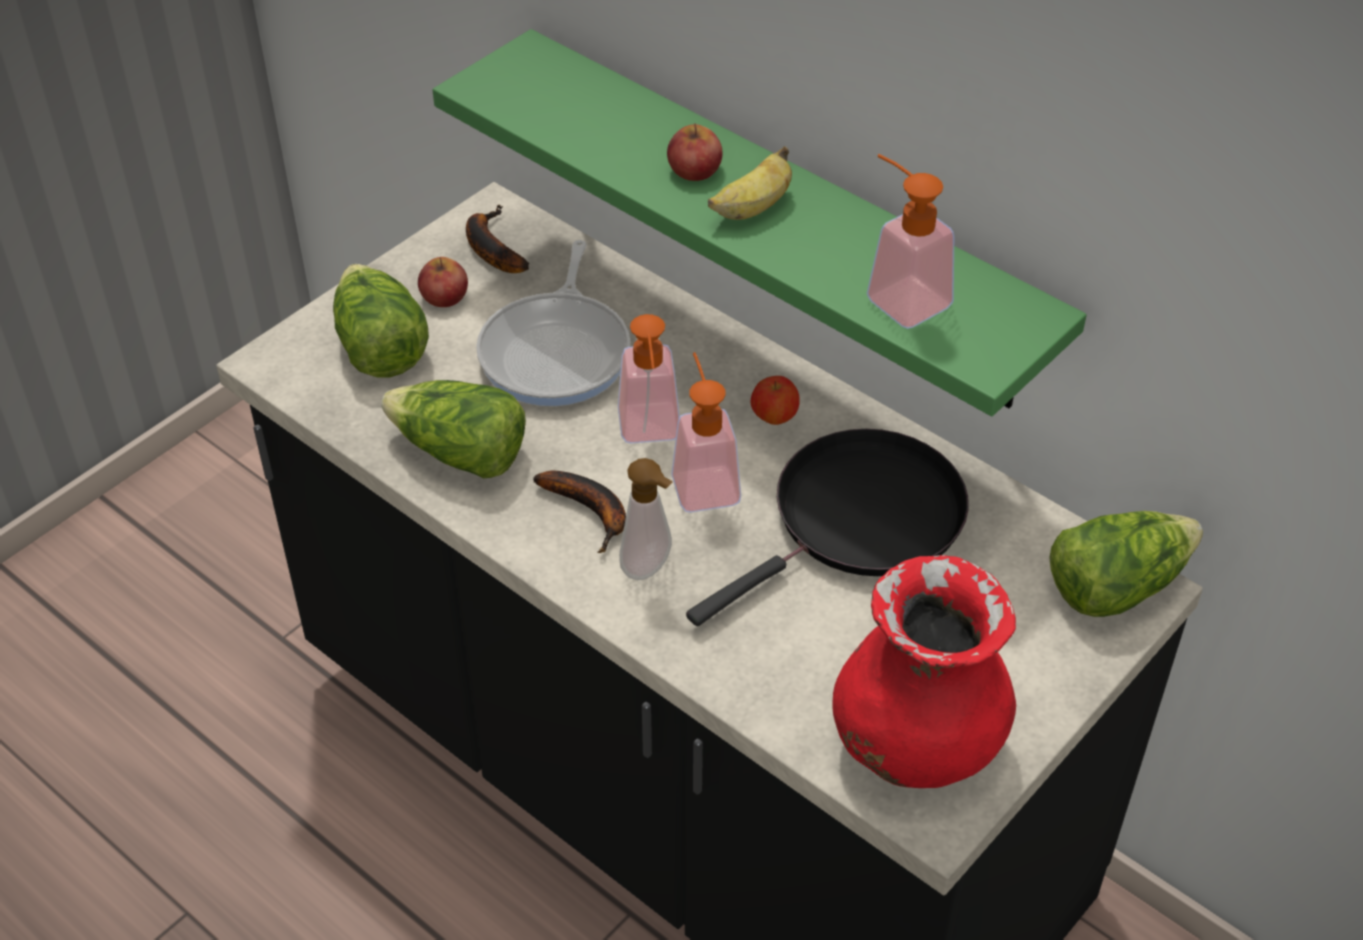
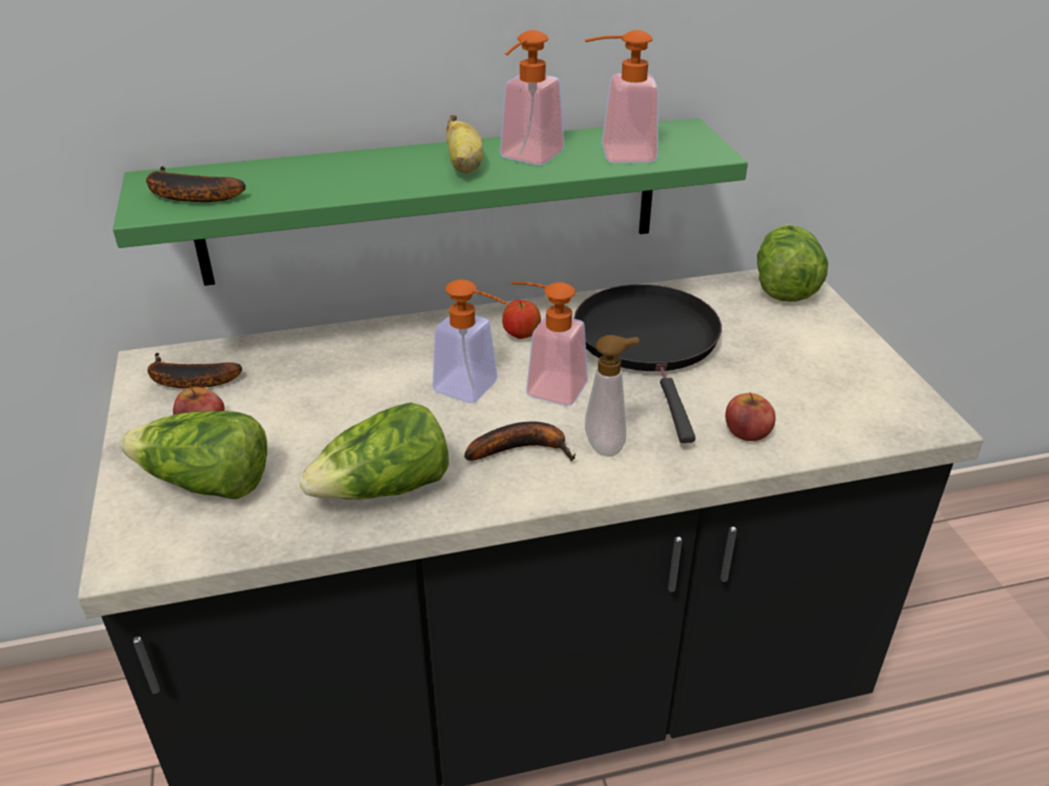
camera: 55 degrees left, 10 degrees down
(521, 87) = (186, 195): none -> banana
(558, 351) = (340, 396): frying pan -> none
(694, 169) = (391, 170): apple -> apple (747, 431)
(816, 239) = (526, 159): none -> soap dispenser
(916, 744) = (862, 402): red vase -> none

